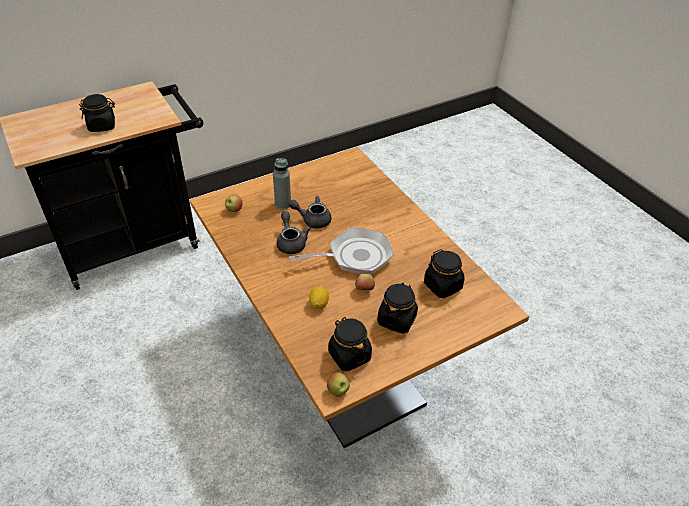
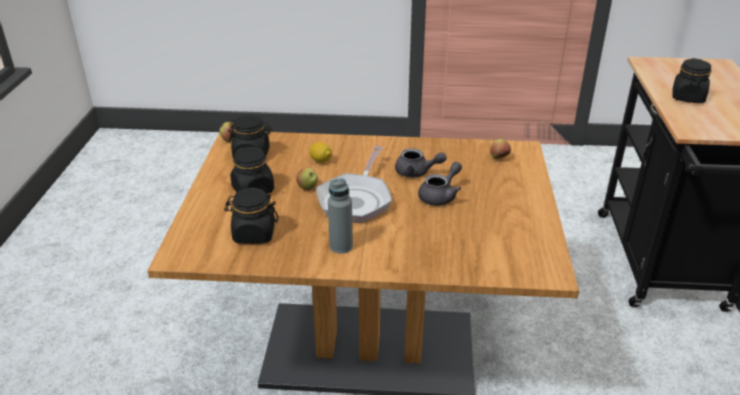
camera: 125 degrees right, 10 degrees down
(283, 204) = (484, 187): grey bottle -> grey bottle (341, 246)

